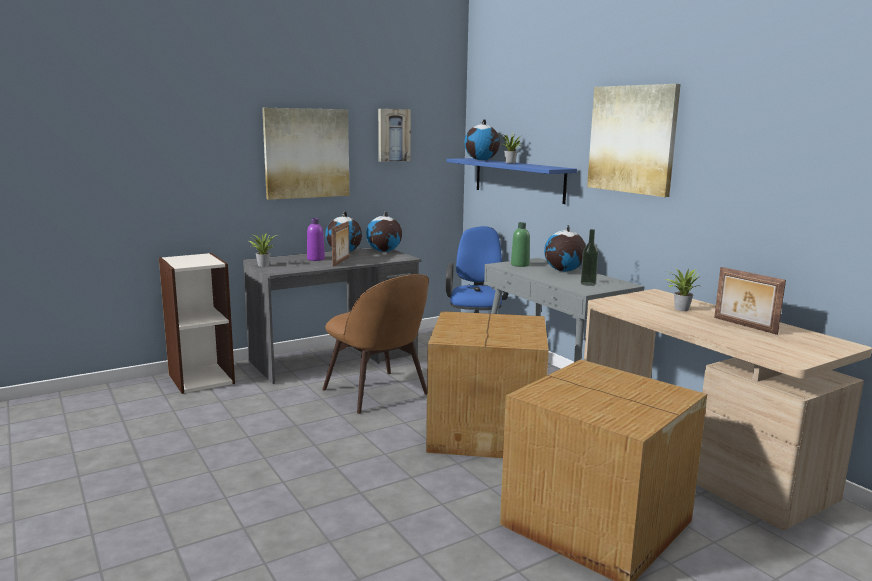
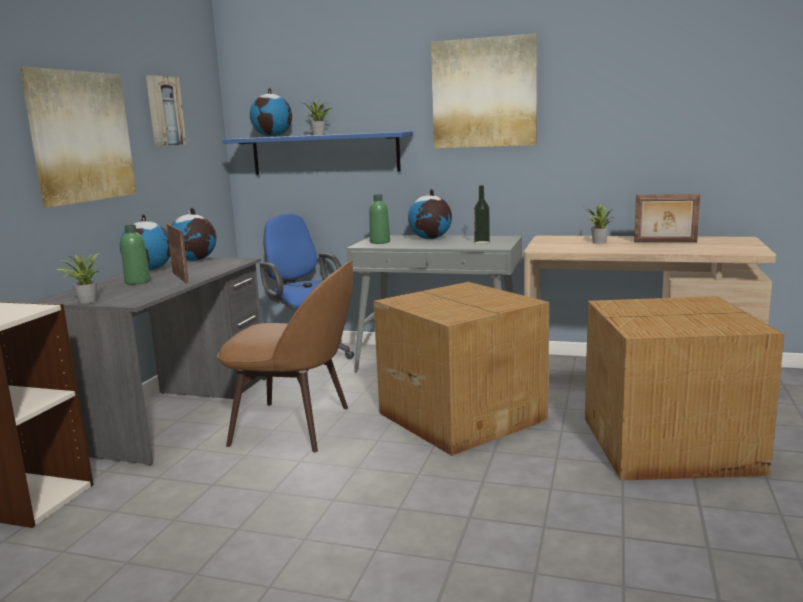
camera: 40 degrees left, 0 degrees up
(315, 259) = (137, 282): purple bottle -> green bottle

